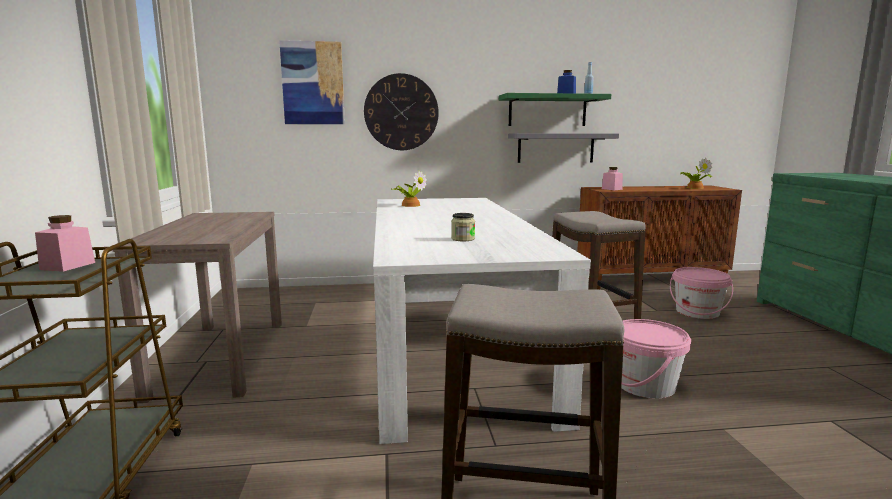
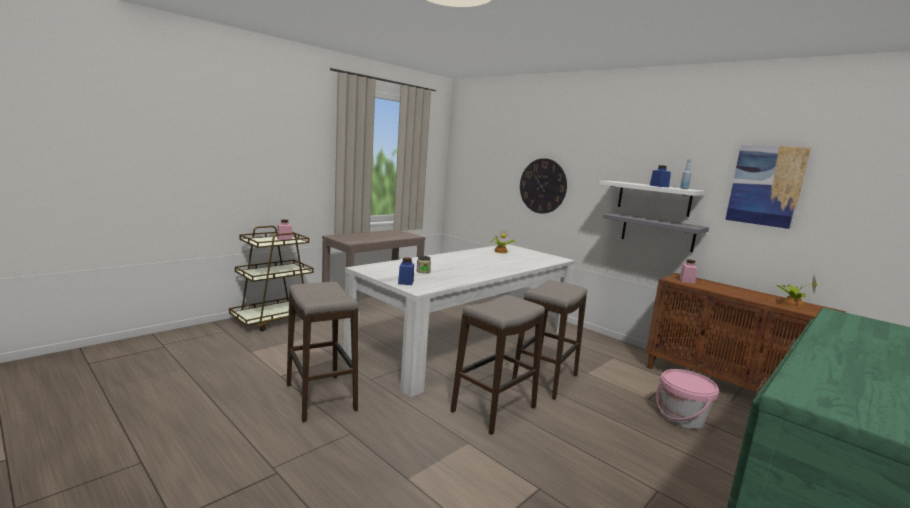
camera: 50 degrees right, 0 degrees up
(313, 83) = (496, 161): picture -> picture (766, 185)
(512, 253) = (406, 282): none -> blue jar
(547, 111) = (653, 198): green shelf -> white shelf
(645, 385) = (494, 410): pink bucket -> stool

